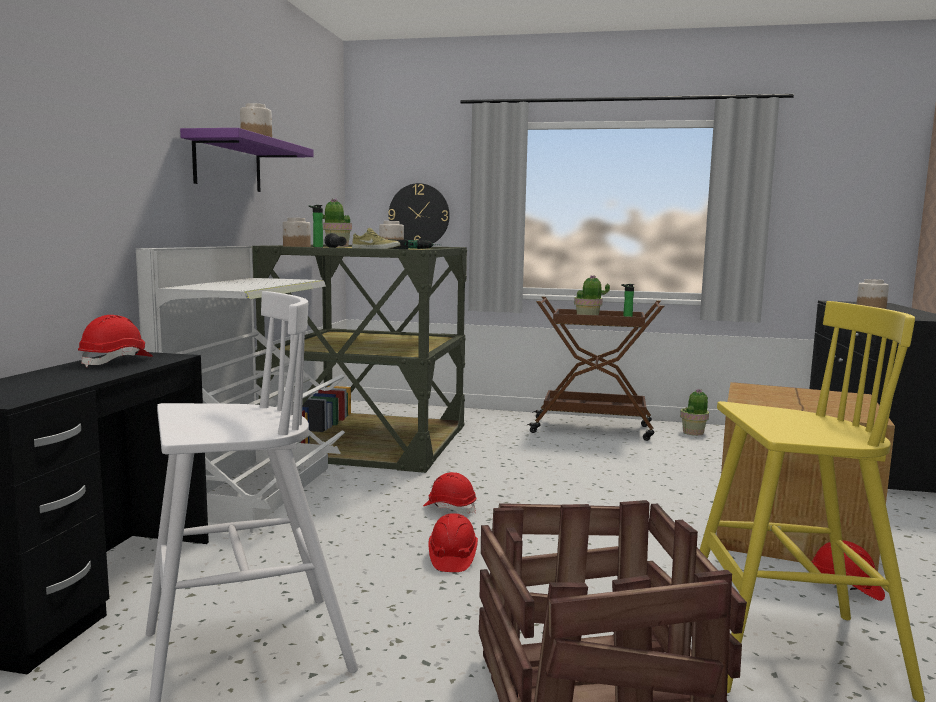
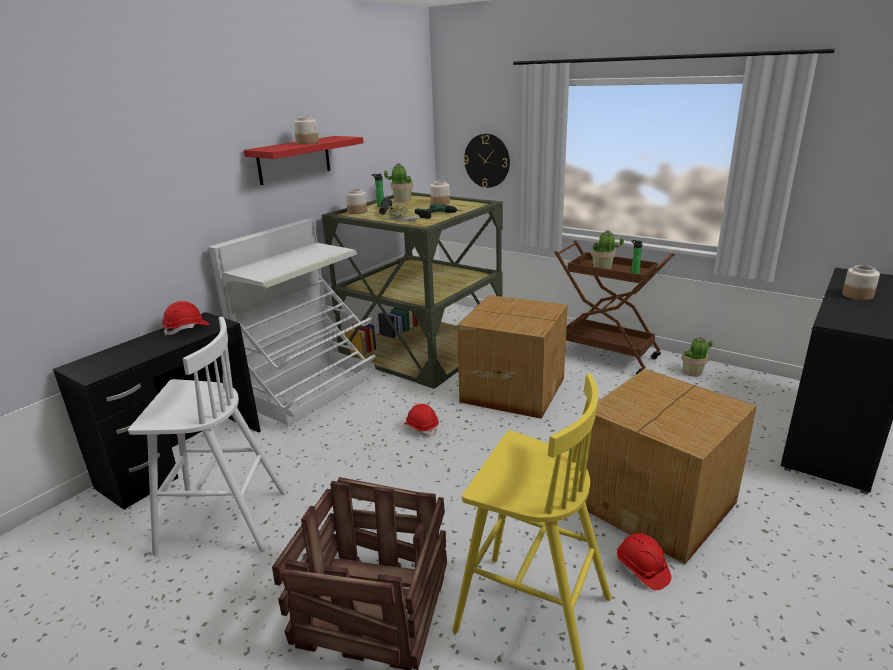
camera: 25 degrees right, 15 degrees up
(228, 164) = (294, 160): purple shelf -> red shelf
(452, 558) = (385, 474): red hard hat -> none
(523, 463) = (512, 389): none -> cardboard box

